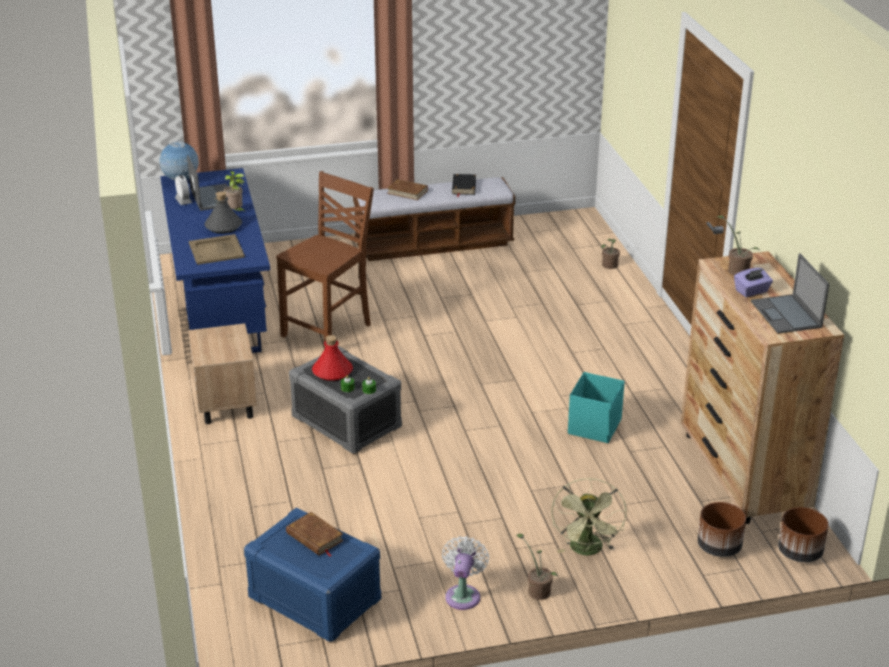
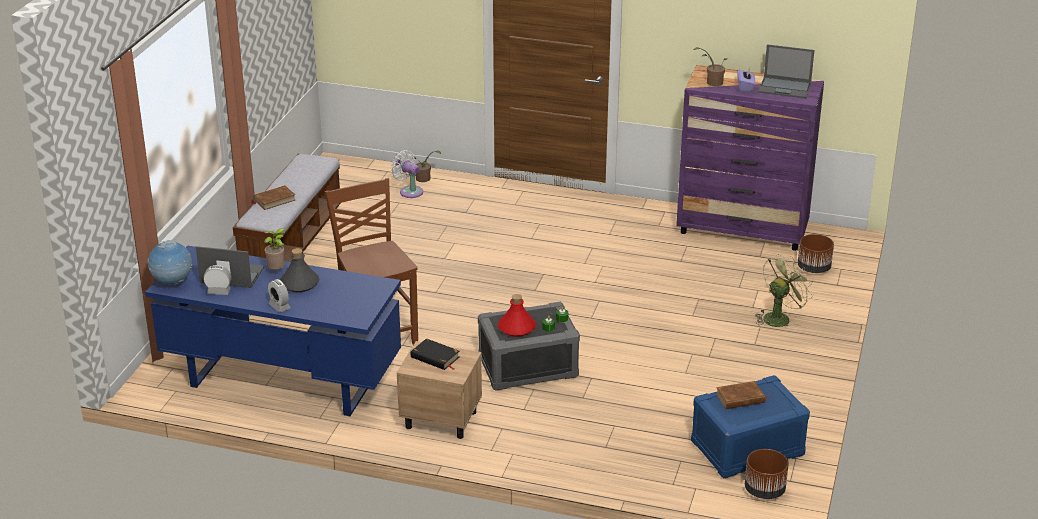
camera: 60 degrees left, 0 degrees up
(181, 230) = (279, 306): none -> alarm clock
(216, 250) = (342, 298): beige tray -> none
(463, 187) = (300, 173): black book -> black book (435, 357)
(463, 594) = (790, 382): white fan -> white fan (409, 191)
(537, 590) = (806, 351): potted plant -> none
(587, 550) = (779, 317): green fan -> green fan turned 75 degrees counterclockwise
(594, 427) = (638, 264): turquoise storage box -> none
(743, 474) = (743, 230): brown dresser -> purple dresser
(800, 553) = (841, 243): brown planter -> brown planter (765, 490)

